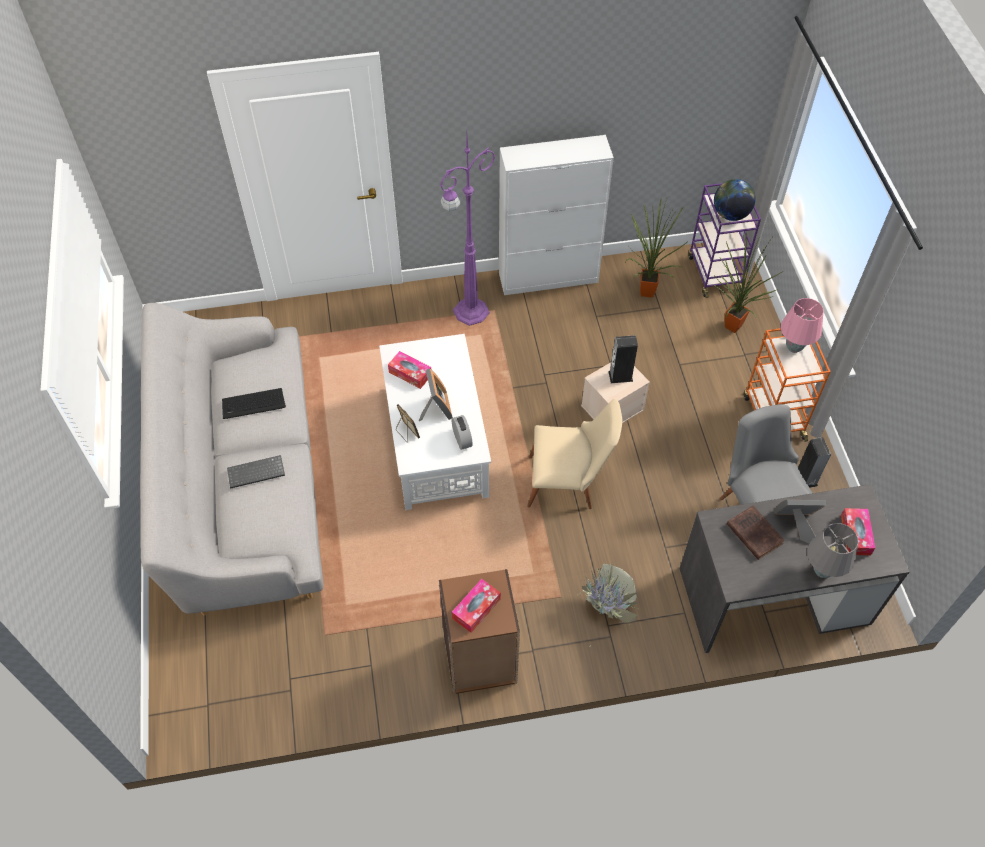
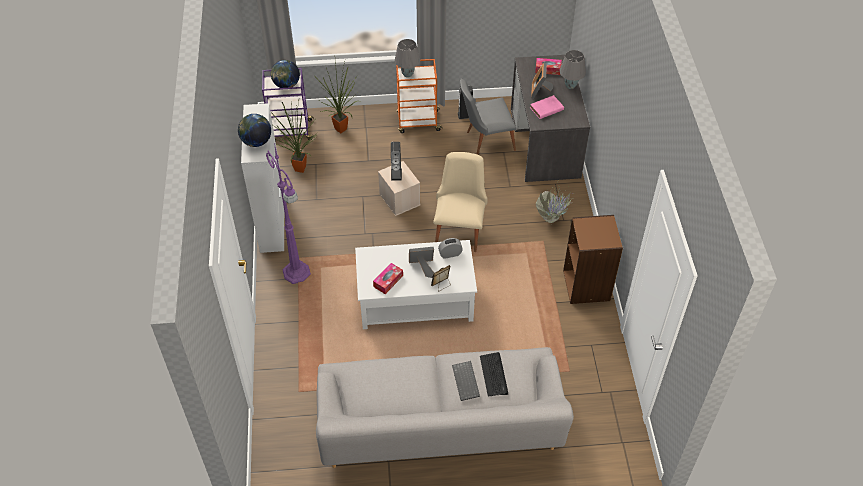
camera: 85 degrees left, 5 degrees down
(253, 404) = (401, 385): keyboard -> keyboard (494, 374)
(476, 608) = (599, 233): tissue box -> none
(538, 156) = (256, 142): none -> globe
(753, 533) = (545, 109): brown book -> pink book
(794, 348) = (408, 74): pink table lamp -> grey table lamp

